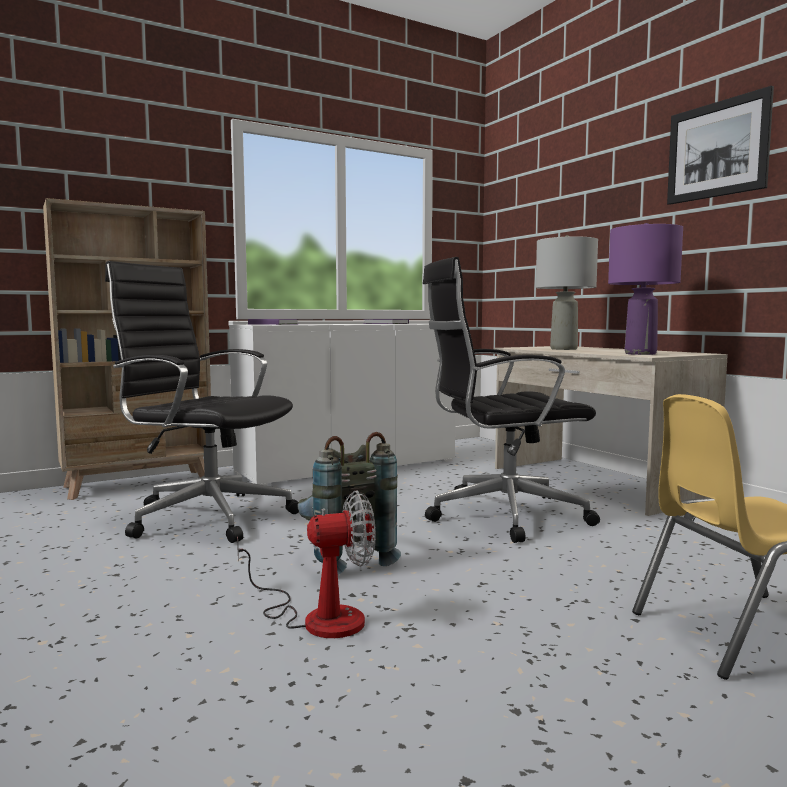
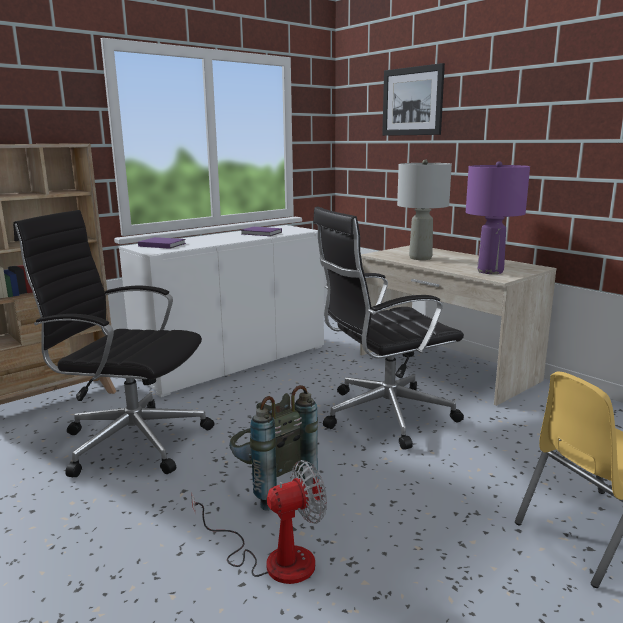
camera: 10 degrees left, 10 degrees up
(717, 150) = (555, 91): picture -> picture (412, 101)

